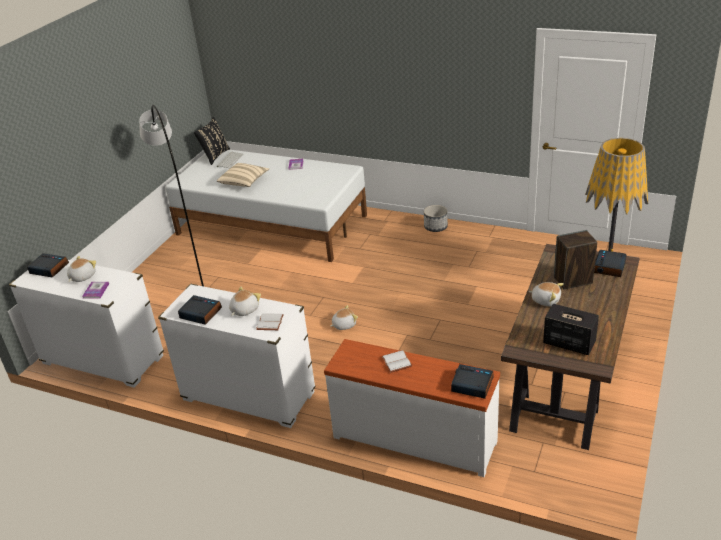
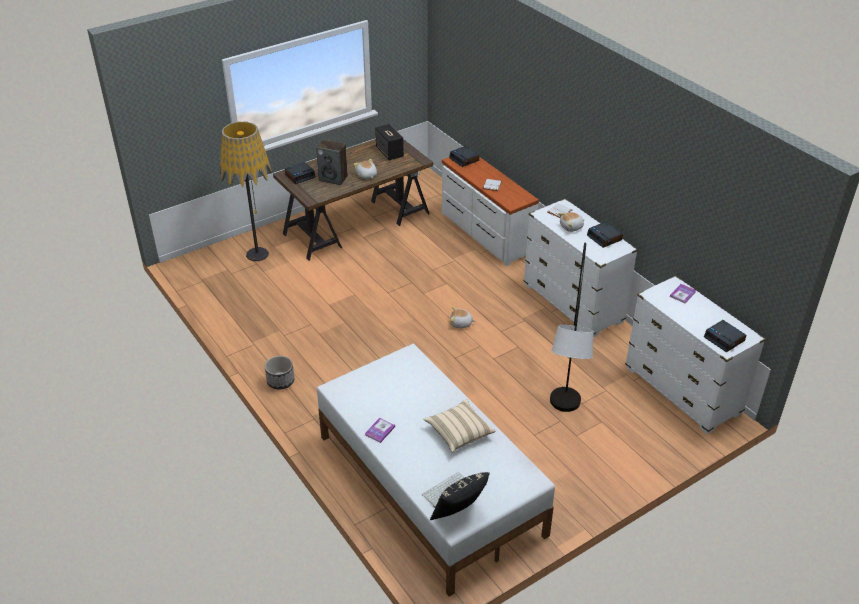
camera: 150 degrees left, 5 degrees up
(82, 277) = (693, 315): plush toy -> none

